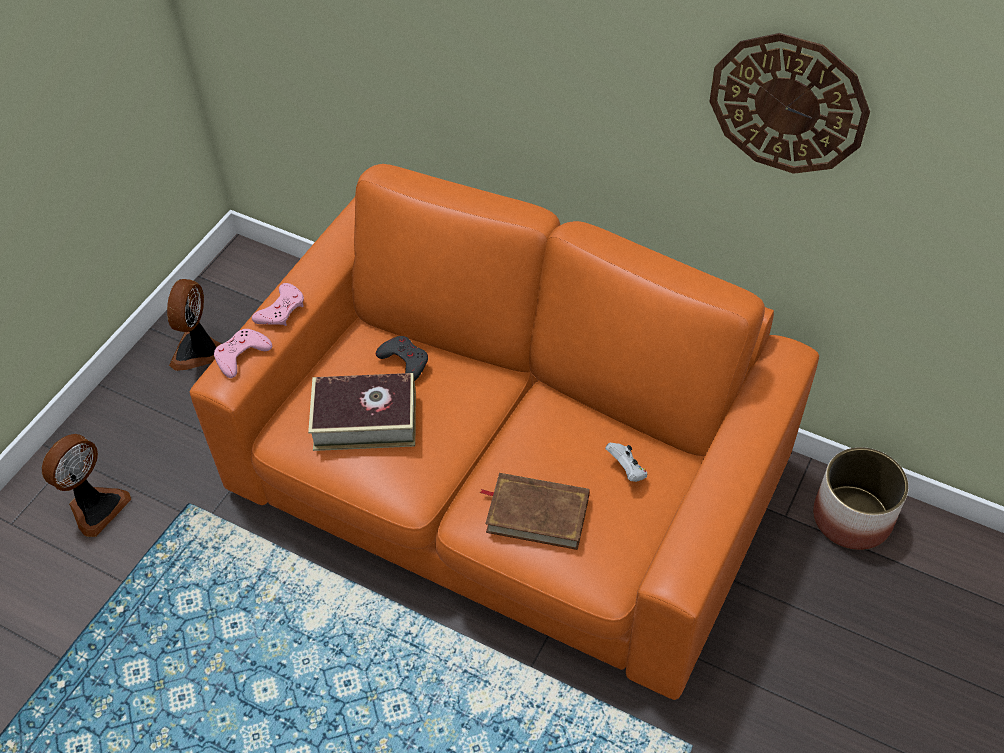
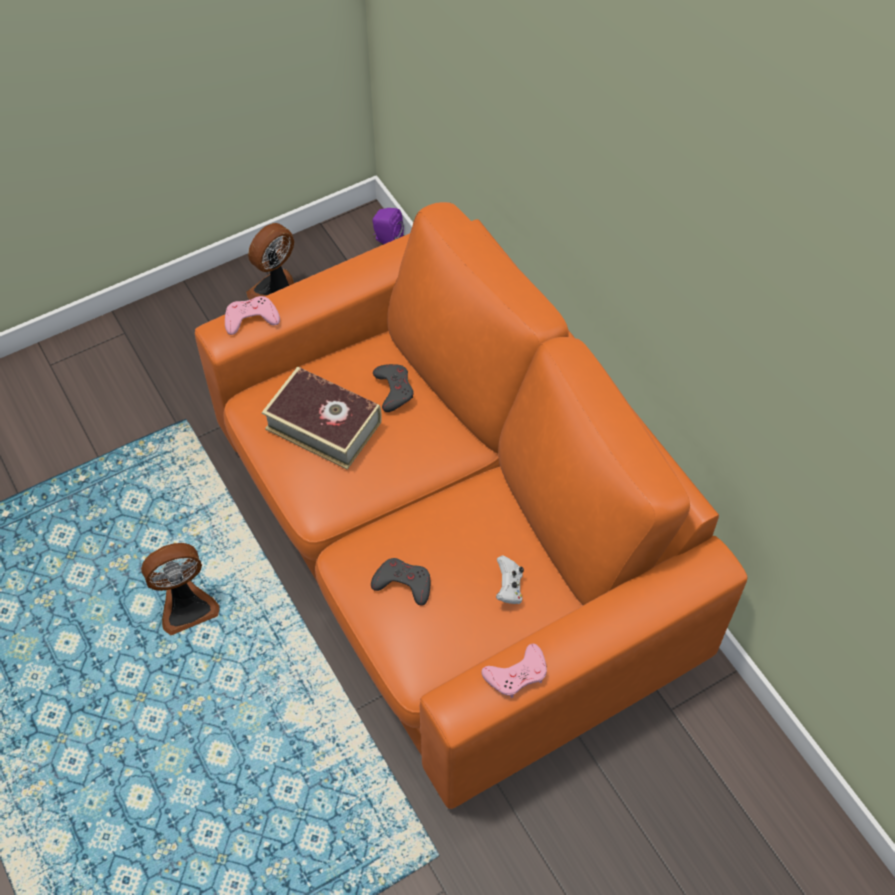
camera: 30 degrees right, 5 degrees up
(96, 506) = (117, 384): fan -> fan (186, 606)
(271, 262) = (387, 239): none -> purple speaker
(281, 310) = (309, 294): pink game controller -> pink game controller (517, 674)
(537, 513) = (403, 583): brown book -> grey game controller
(788, 104) = (762, 330): wall clock -> none
(852, 517) = (733, 746): planter -> none

